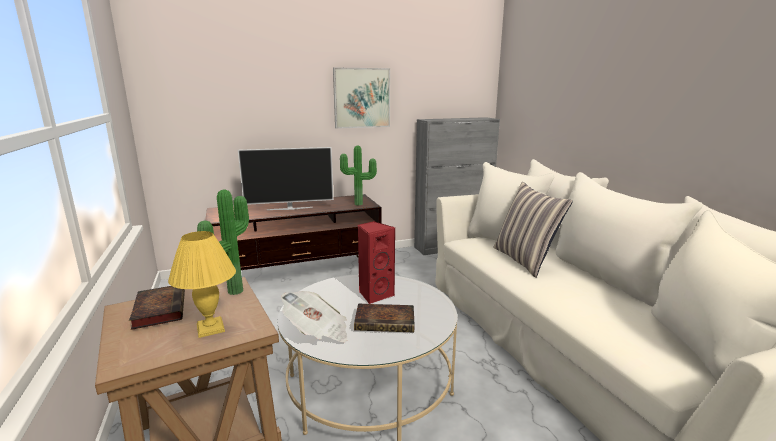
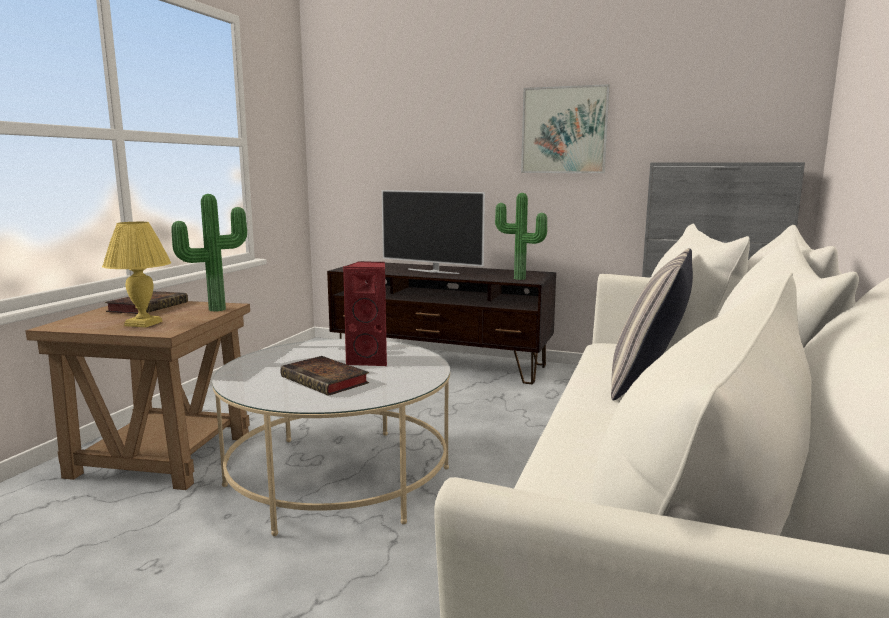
camera: 40 degrees right, 5 degrees down
(317, 332) = (254, 369): newspaper -> none

